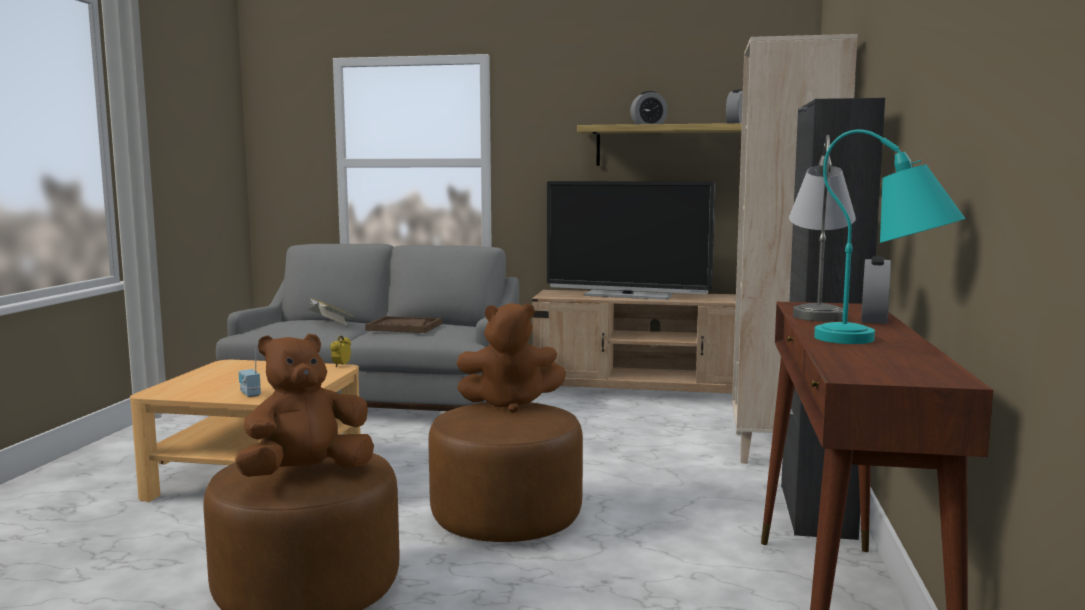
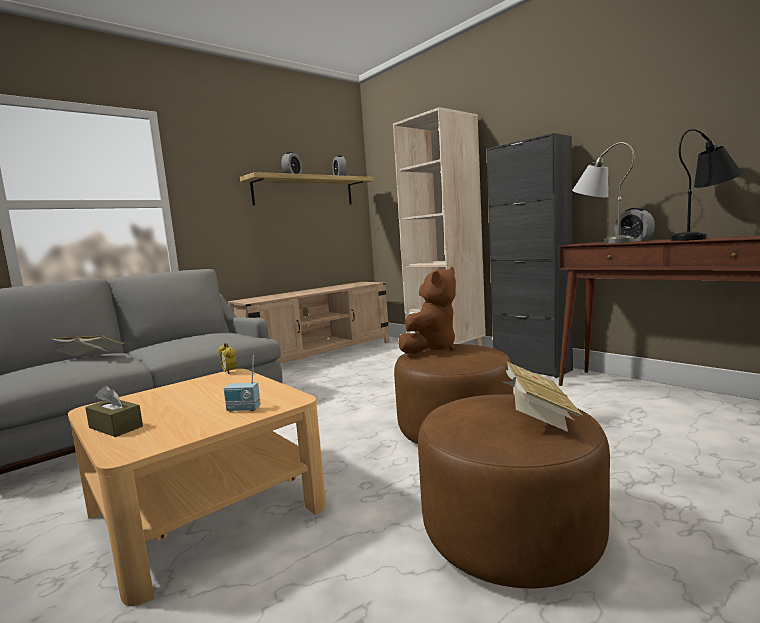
camera: 50 degrees left, 0 degrees up
(194, 378) = (115, 427): none -> brown tissue box
(306, 473) = (537, 415): brown plush toy -> book
(404, 327) = (181, 342): brown tray -> none
(628, 295) = (298, 293): television -> none
(885, 343) = (705, 238): turquoise table lamp -> black table lamp

